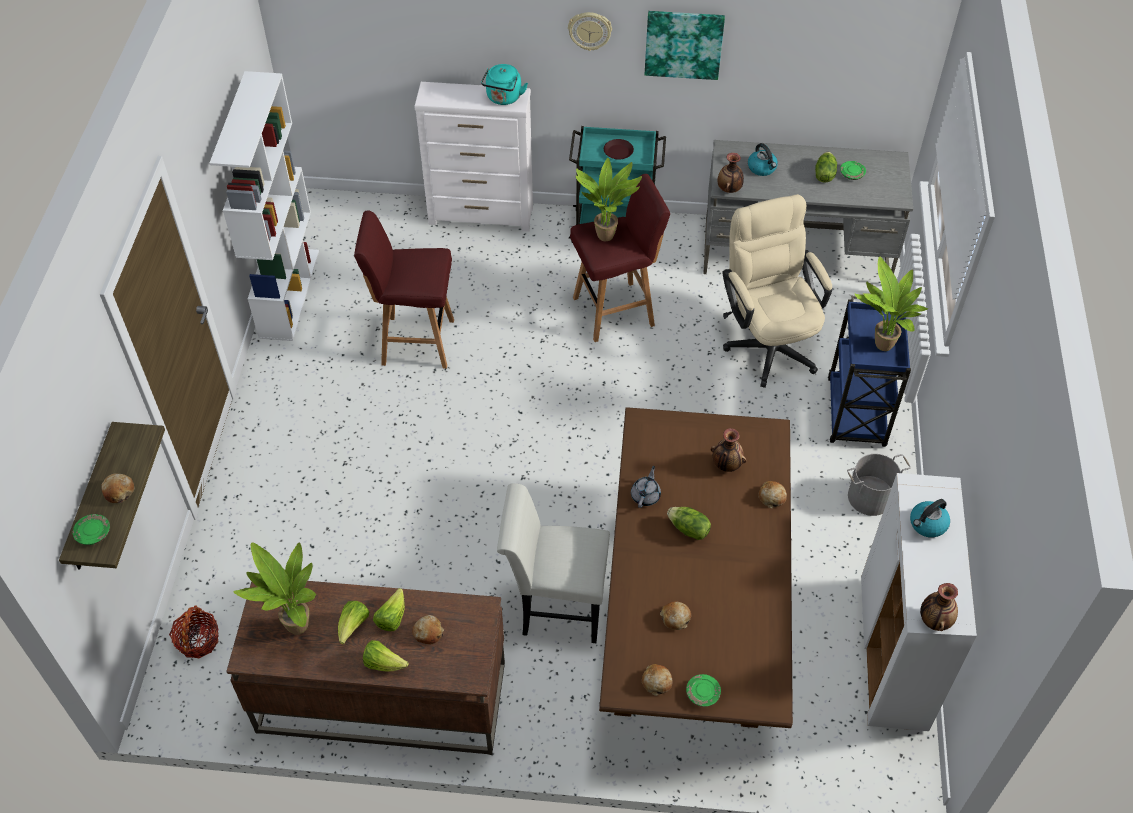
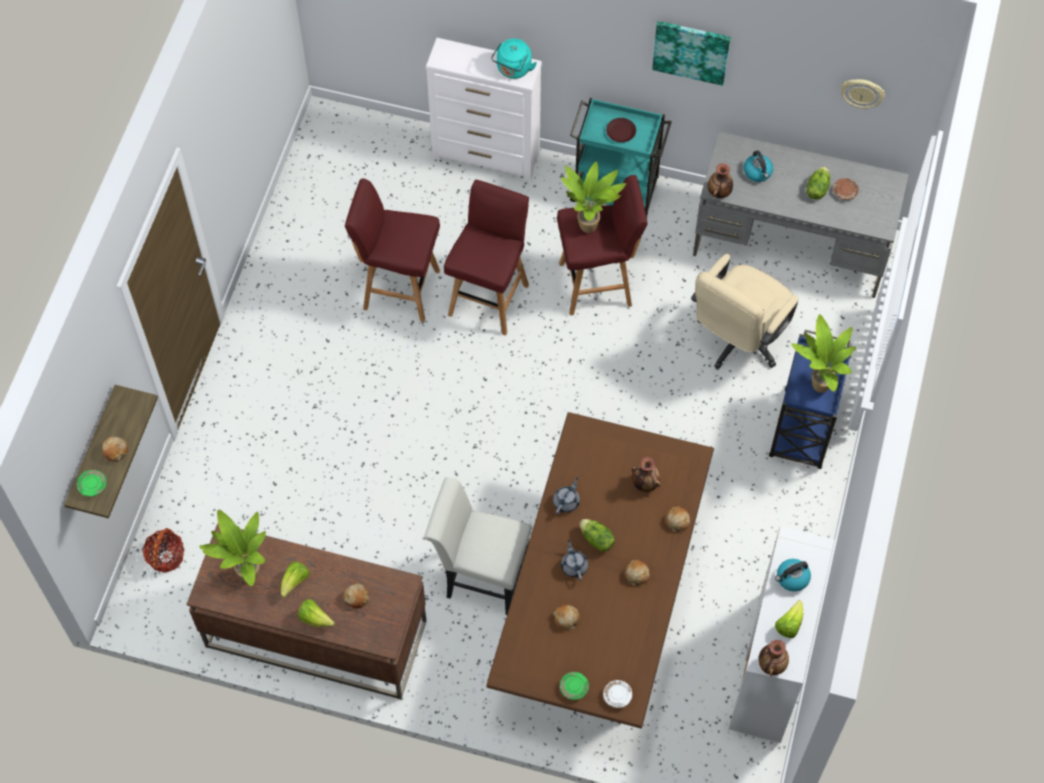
camera: 10 degrees right, 10 degrees up
(289, 293) = (286, 216): white bookcase -> none
(391, 617) = (328, 579): lettuce -> lettuce (789, 624)
(509, 338) = (489, 298): none -> red stool
(590, 30) = (601, 25): wall clock -> wall clock (862, 93)
(656, 682) = (538, 671): bread -> bread (637, 574)
(670, 560) = (574, 565): none -> grey teapot
(755, 694) = (617, 696): none -> white plate
(767, 341) = (737, 340): beige office chair -> beige office chair turned 135 degrees counterclockwise
(852, 174) = (845, 192): green plate -> brown plate
(869, 496) = (791, 516): grey bucket -> none

